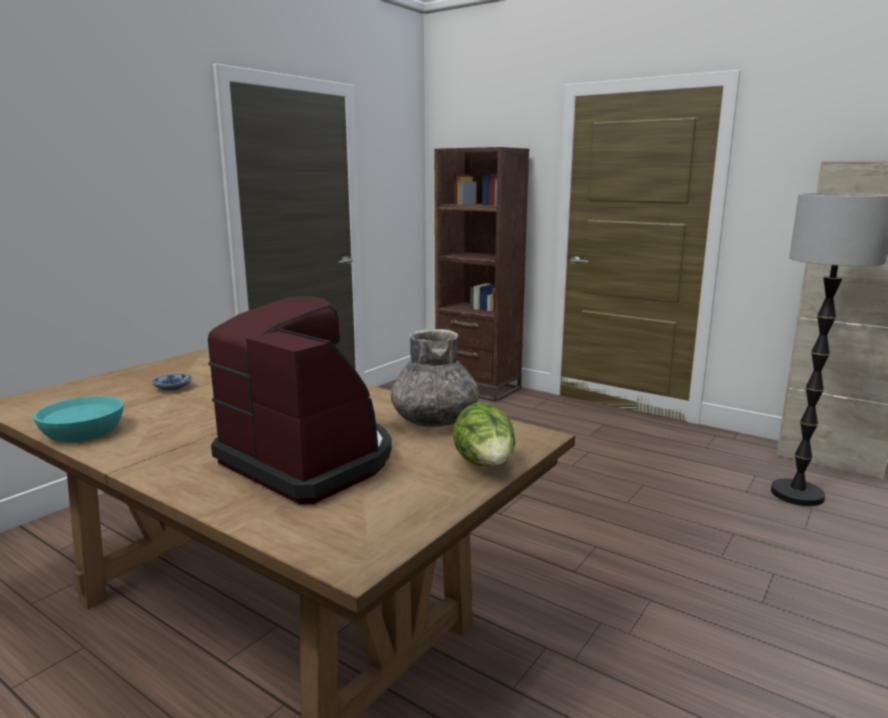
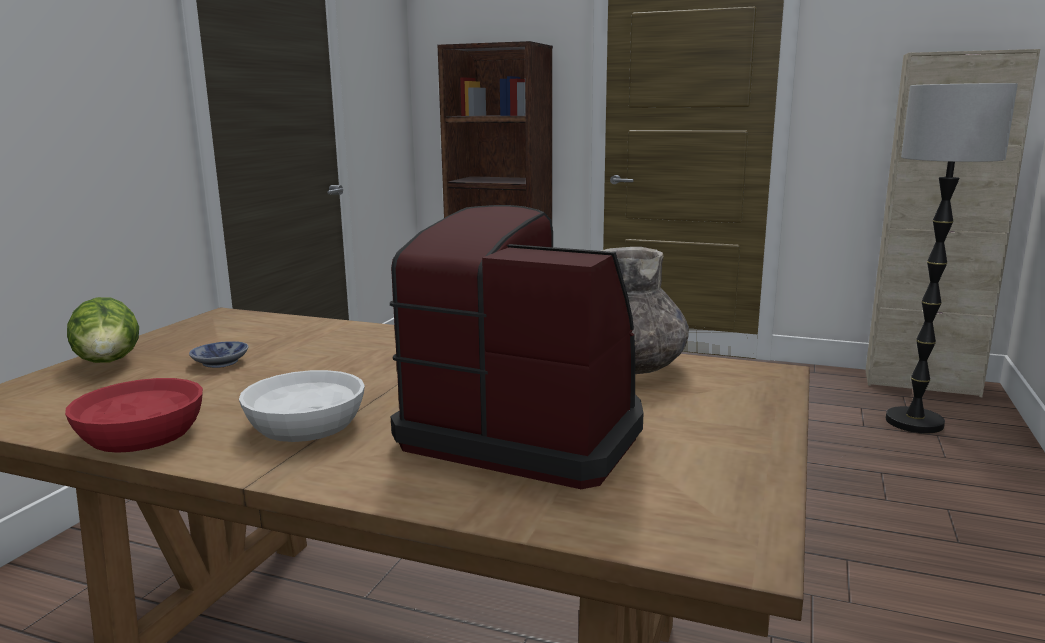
camera: 15 degrees left, 0 degrees up
(84, 432) = (143, 434): turquoise bowl -> red bowl
(179, 438) = (304, 425): none -> white bowl
(485, 466) = (754, 412): lettuce -> lettuce (109, 364)

